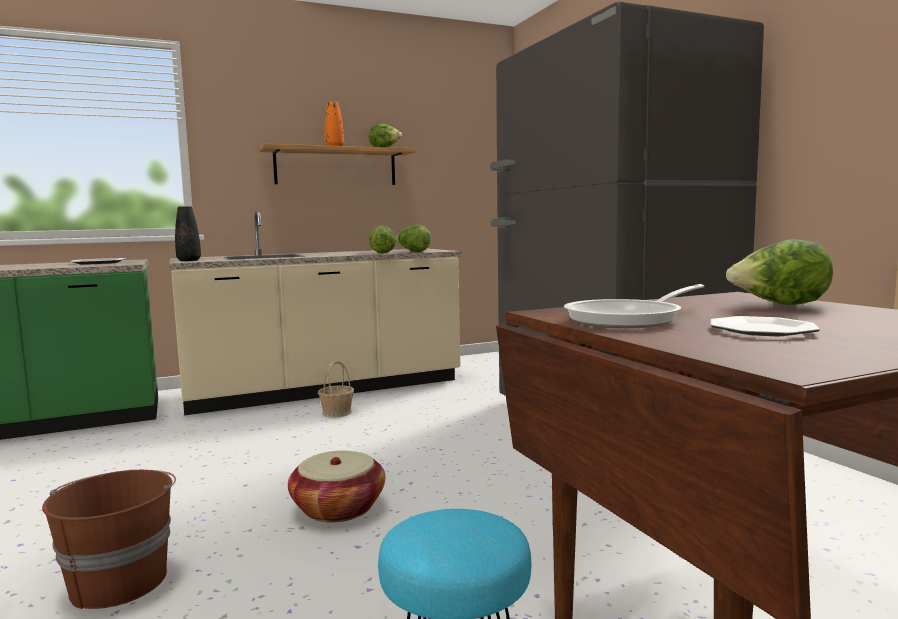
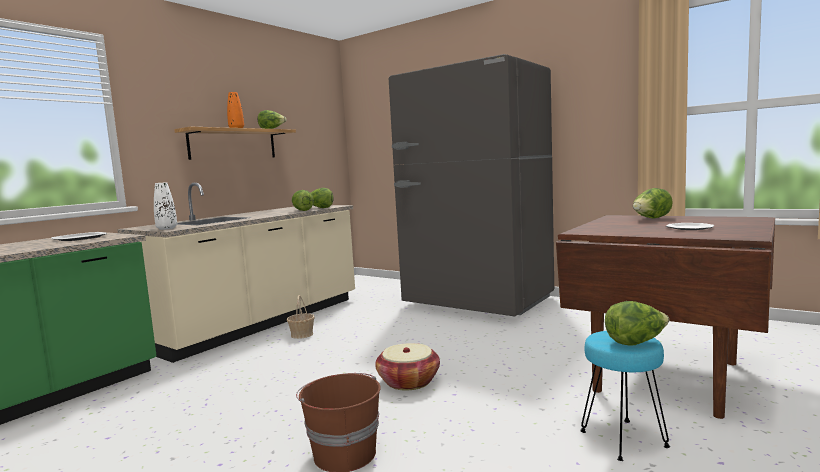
camera: 30 degrees left, 0 degrees up
(189, 260) = (166, 228): black vase -> white vase
(455, 551) = (636, 342): none -> lettuce
(630, 319) = (627, 230): frying pan -> none

